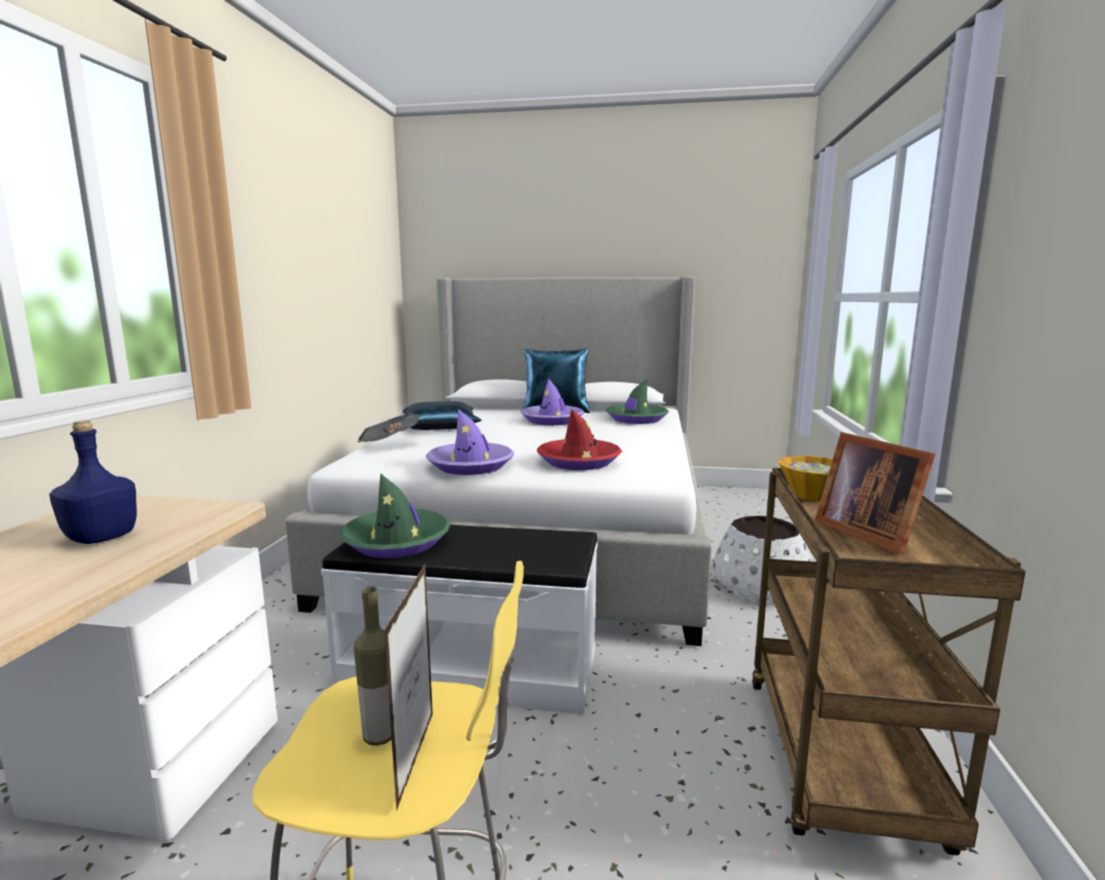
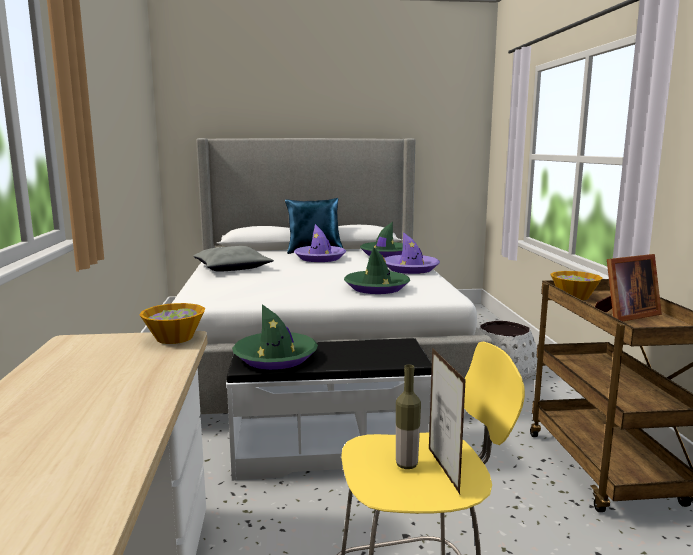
camera: 15 degrees left, 0 degrees up
(100, 538) = (114, 364): blue bottle -> none
(216, 509) = (174, 338): none -> bowl
(389, 445) = (208, 285): newspaper -> none
(440, 427) = (232, 268): blue pillow -> grey pillow
(471, 466) = (297, 296): purple hat -> purple hat (410, 269)
(579, 461) = (376, 288): red hat -> green hat
(867, 532) = (624, 315): picture frame -> picture frame turned 75 degrees counterclockwise

